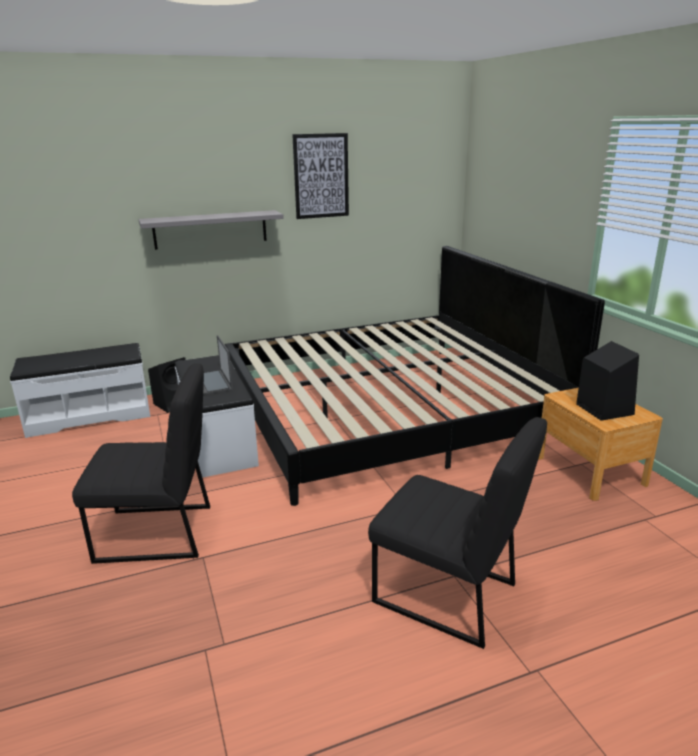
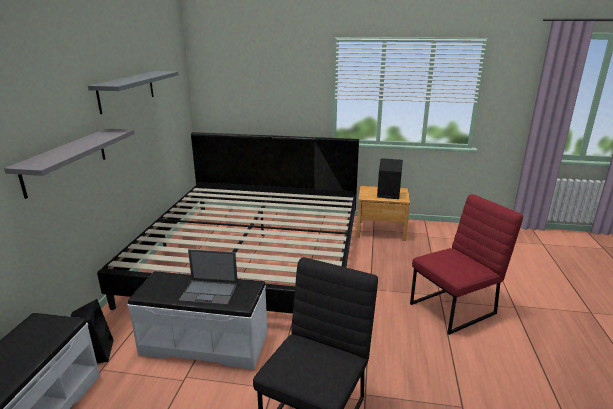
camera: 60 degrees left, 0 degrees up
(321, 176) = (127, 91): picture -> grey shelf
(448, 595) = (455, 308): black chair -> red chair

